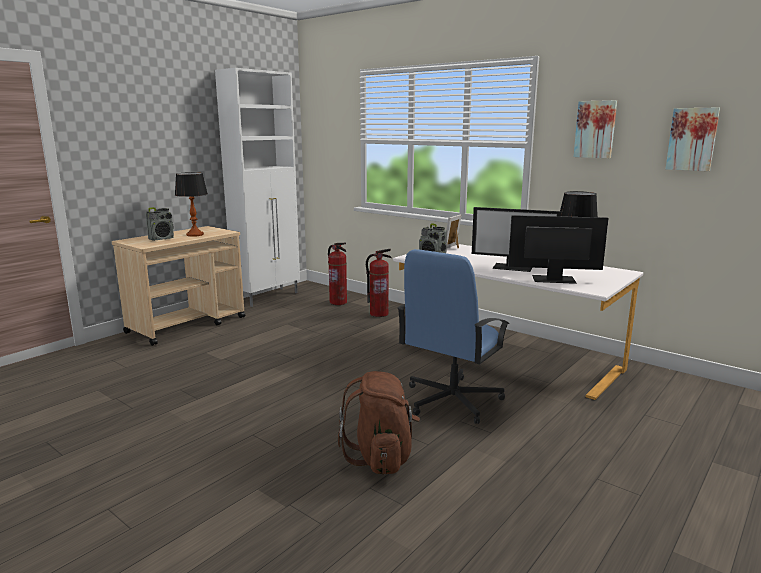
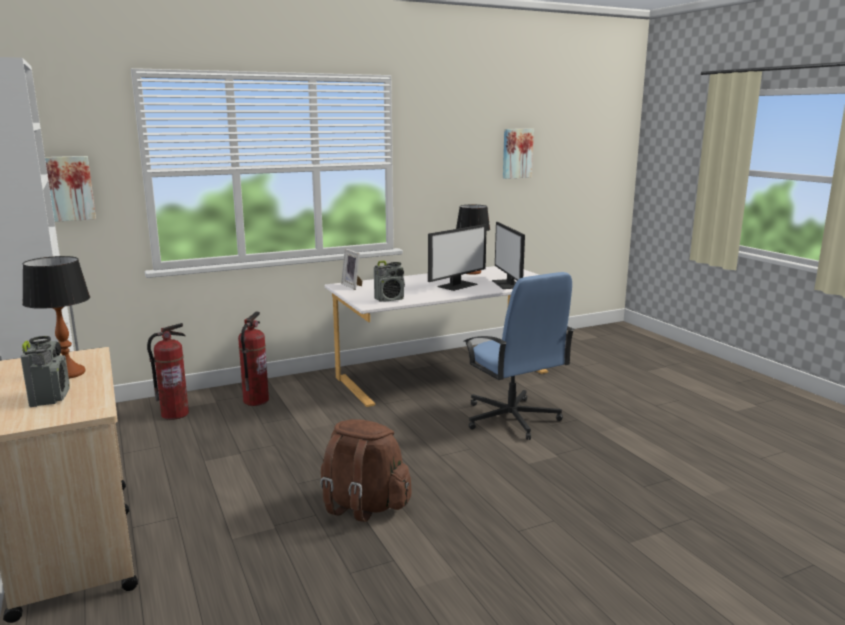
camera: 65 degrees left, 0 degrees up
(381, 457) = (597, 471): brown backpack -> brown backpack (364, 505)
(553, 279) = (508, 284): monitor -> monitor turned 45 degrees counterclockwise
(595, 129) = (448, 147): picture -> picture (69, 188)

